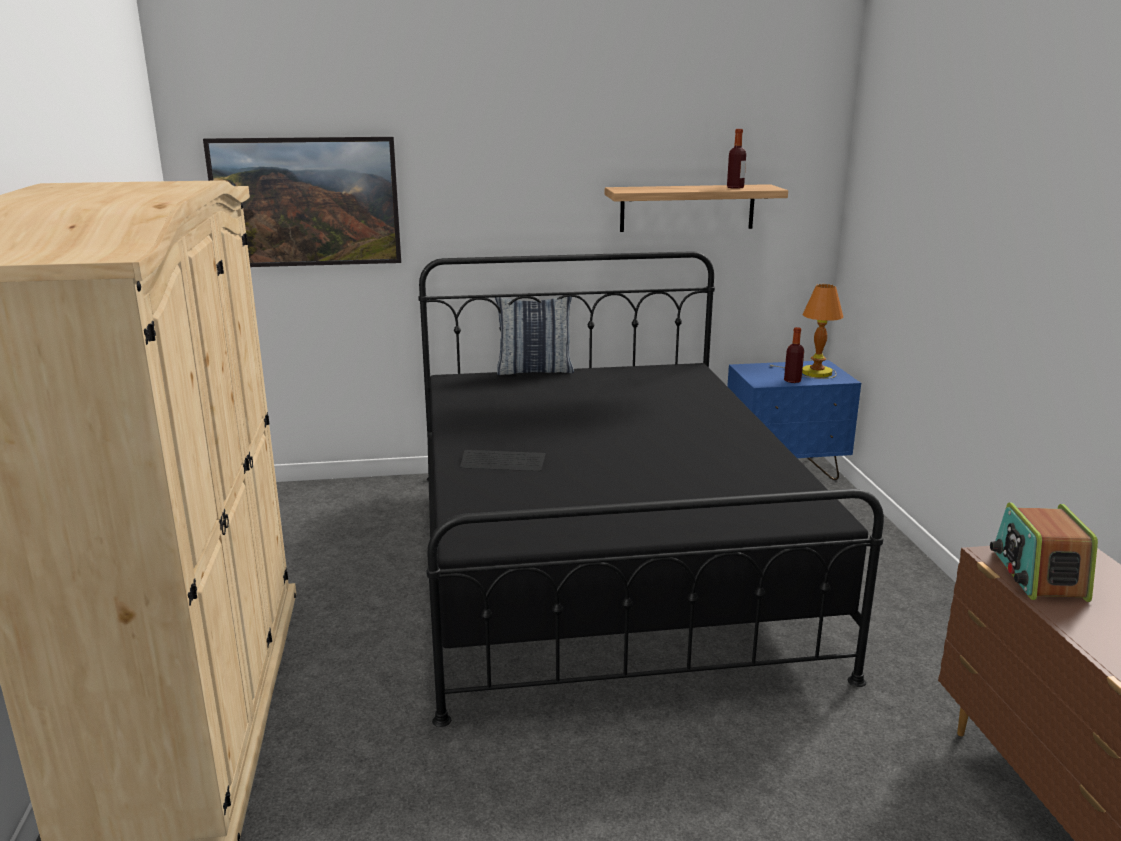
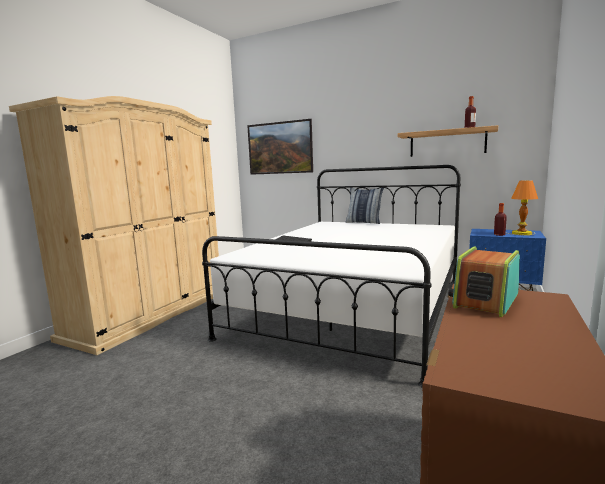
camera: 35 degrees right, 10 degrees down
(602, 560) = (353, 306): black bed -> white bed

